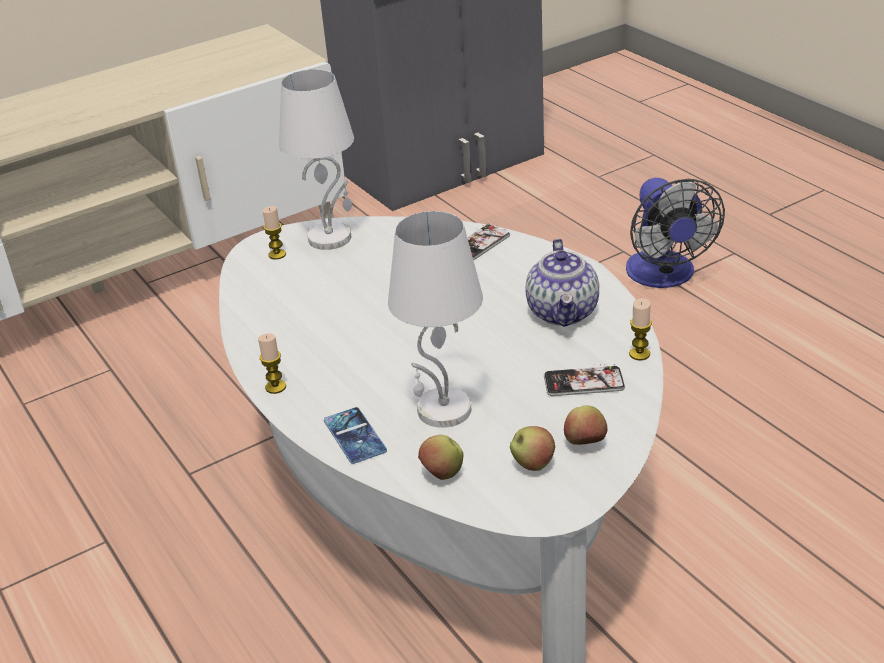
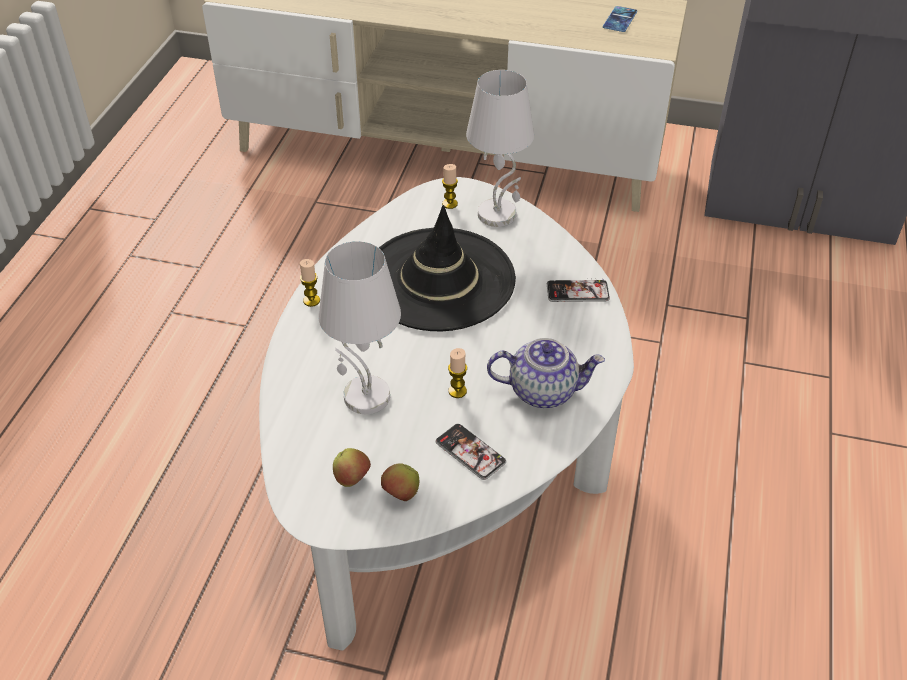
camera: 45 degrees right, 10 degrees up
(354, 436) = (299, 370): phone -> phone (620, 19)
(359, 304) = (438, 279): none -> black hat
(442, 474) = (300, 438): apple -> none
(563, 312) = (543, 390): teapot -> teapot turned 135 degrees counterclockwise
(639, 354) = (538, 464): candle -> candle (457, 391)
(664, 276) = (830, 423): fan -> none

